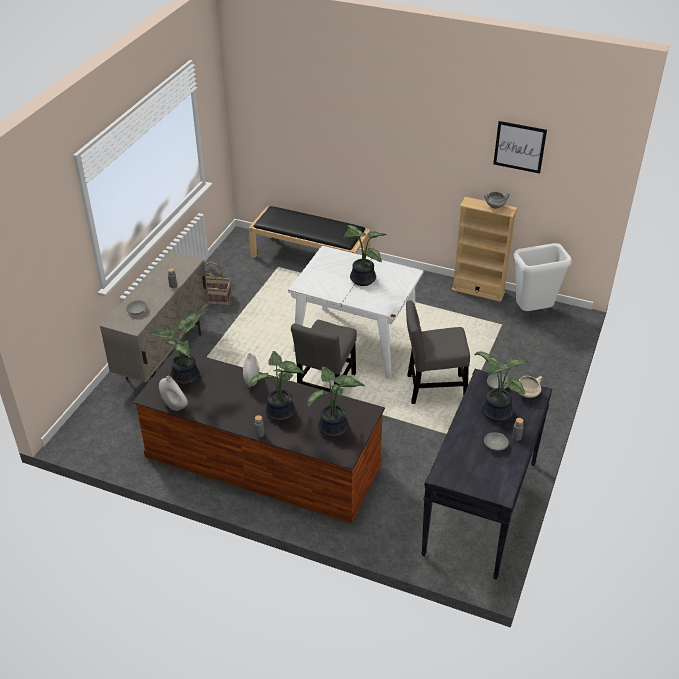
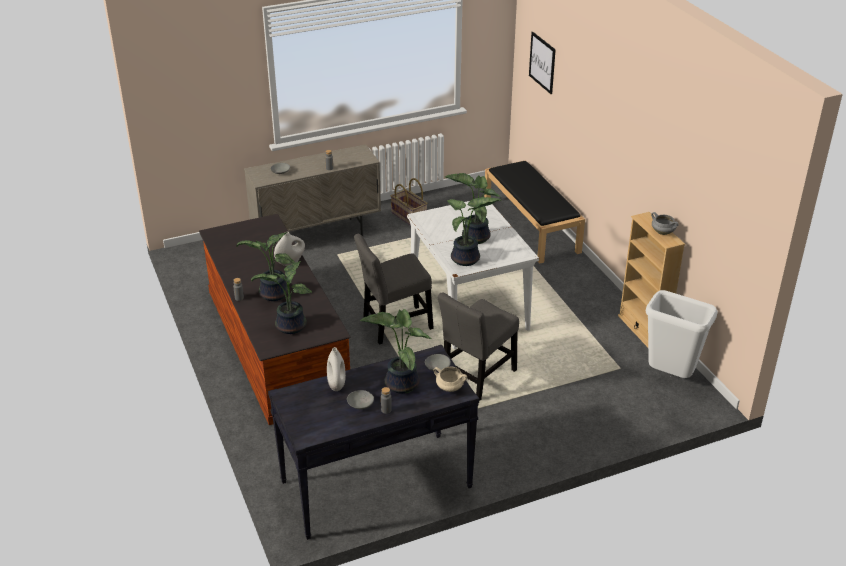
camera: 45 degrees right, 5 degrees down
(175, 405) = (218, 248): white vase -> white vase (336, 385)
(187, 377) = (254, 235): potted plant -> potted plant (466, 260)
(432, 389) = (477, 378): grey chair -> grey chair turned 90 degrees counterclockwise
(519, 147) = (696, 170): picture -> picture (542, 62)

